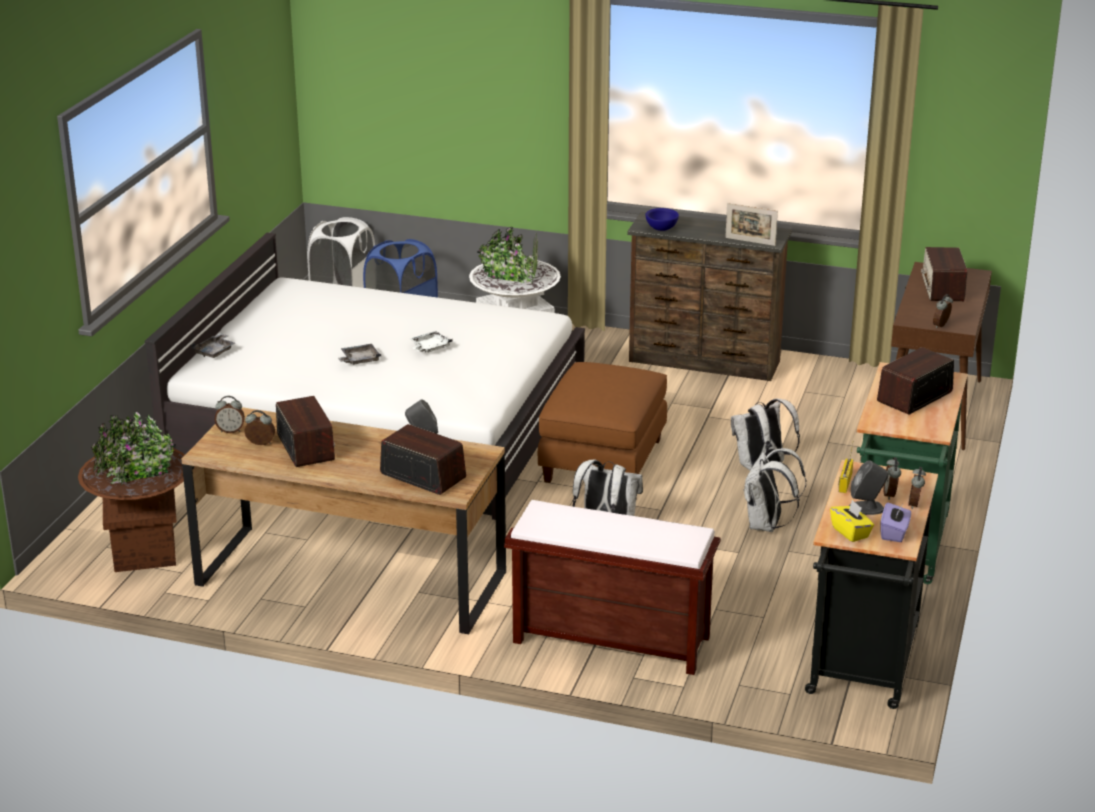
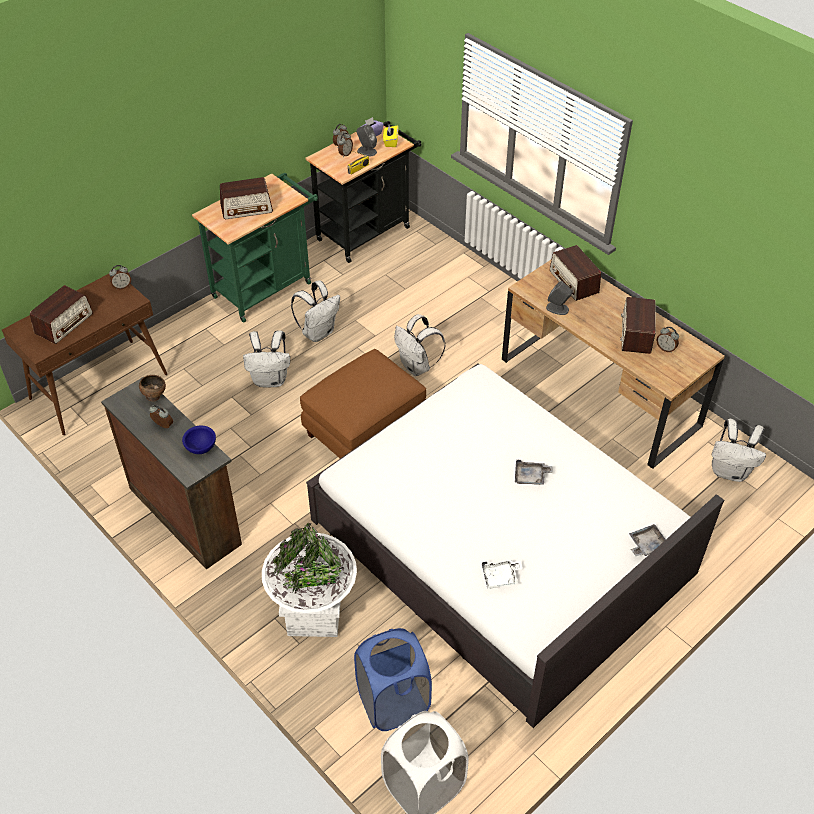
camera: 150 degrees left, 20 degrees up
(144, 553) = (730, 471): brown planter -> white backpack
(230, 430) = (682, 370): alarm clock -> alarm clock (163, 426)
(429, 348) = (466, 470): white tray -> white tray (501, 577)
(609, 640) = (478, 291): brown bench -> none
(750, 241) = (154, 396): picture frame -> brown bowl

